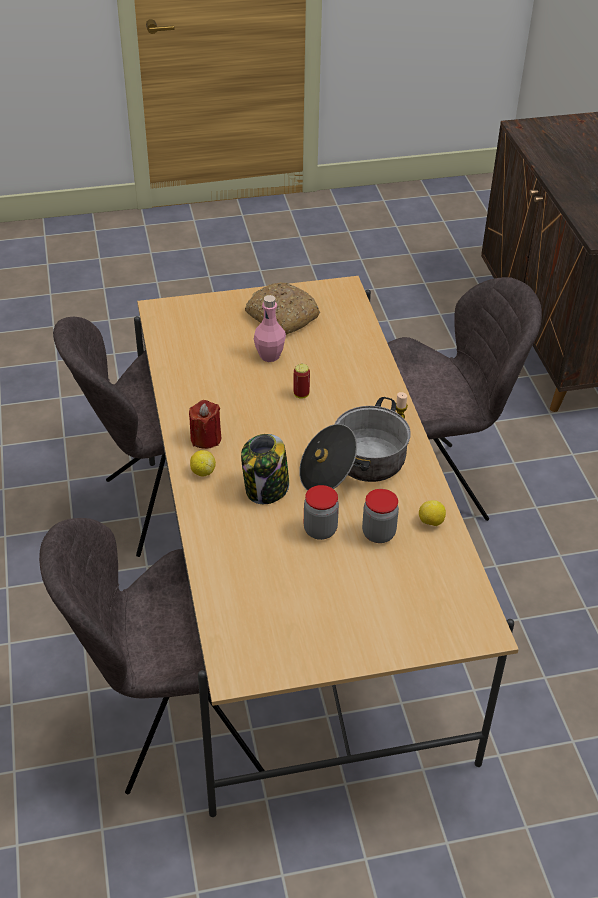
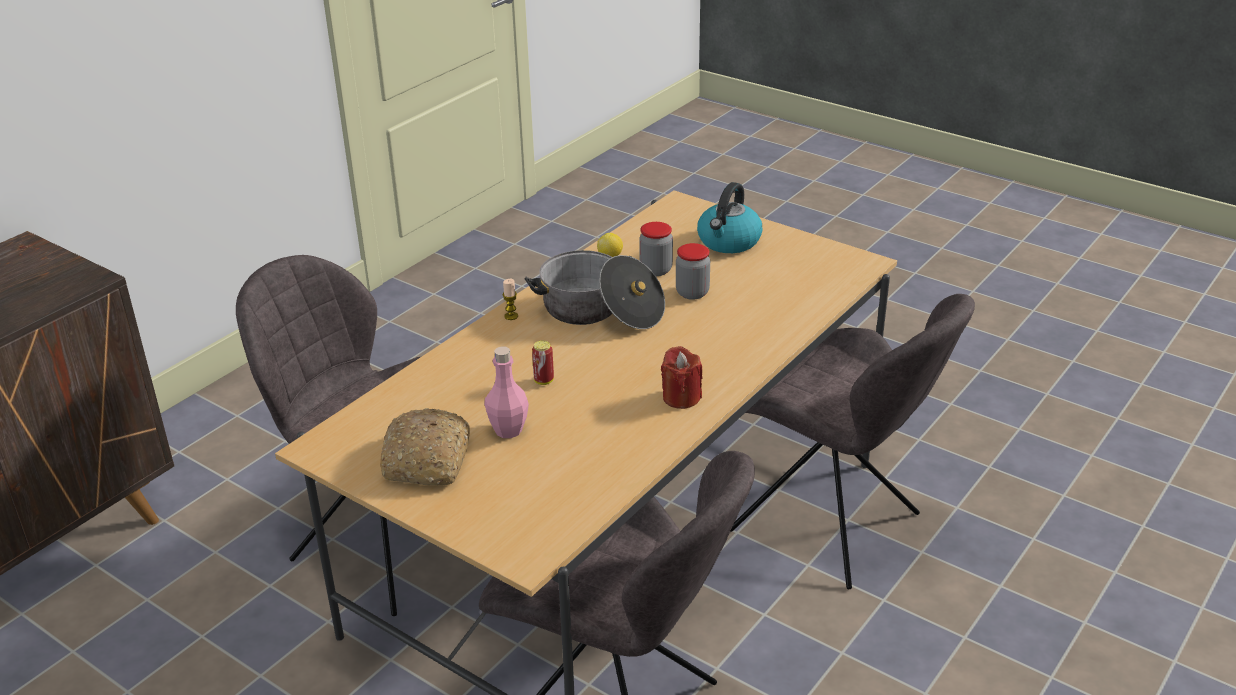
camera: 130 degrees left, 10 degrees down
(203, 472) = (722, 375): lemon -> none
(266, 489) = (690, 335): jar -> none
(373, 611) = (729, 242): none -> kettle

